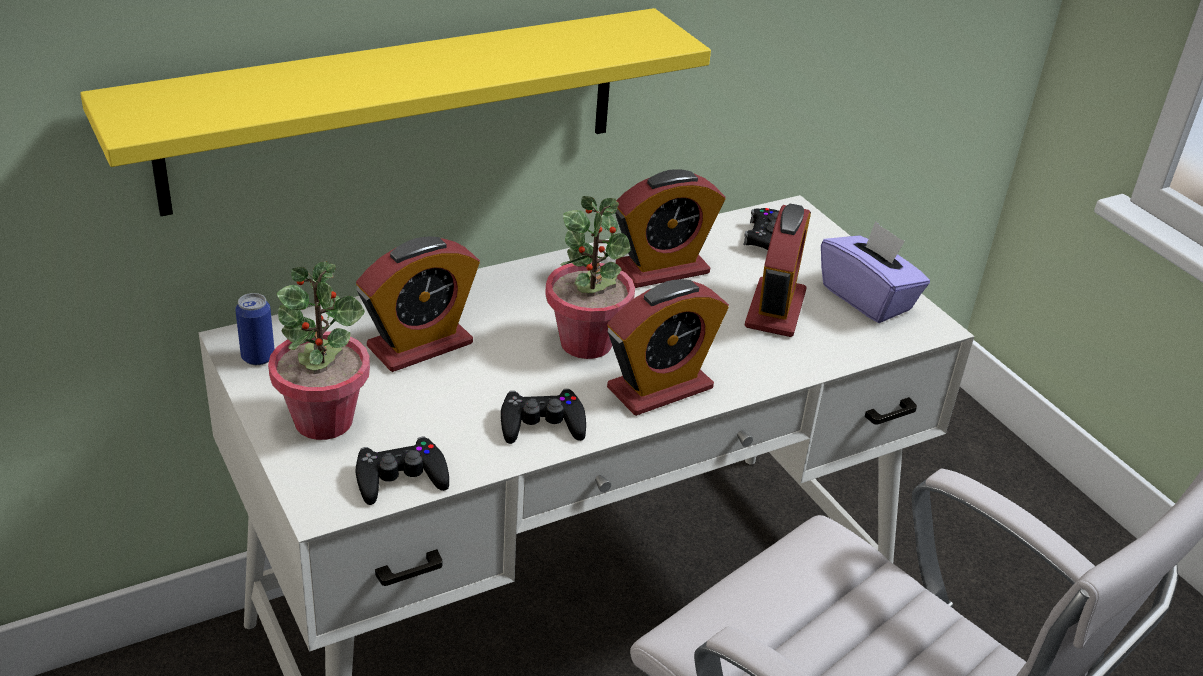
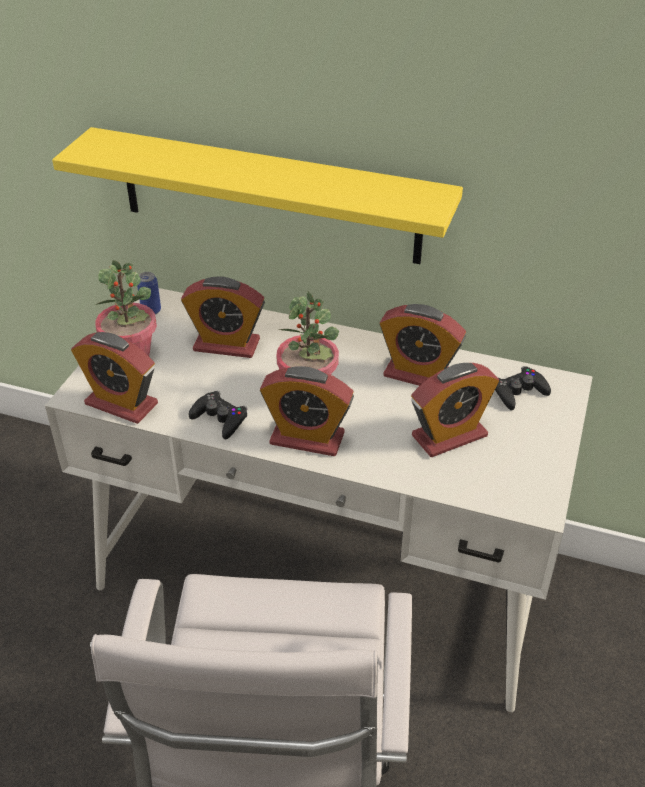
camera: 50 degrees right, 5 degrees up
(400, 478) = (121, 404): black game controller -> alarm clock
(867, 298) = (524, 465): purple tissue box -> none

